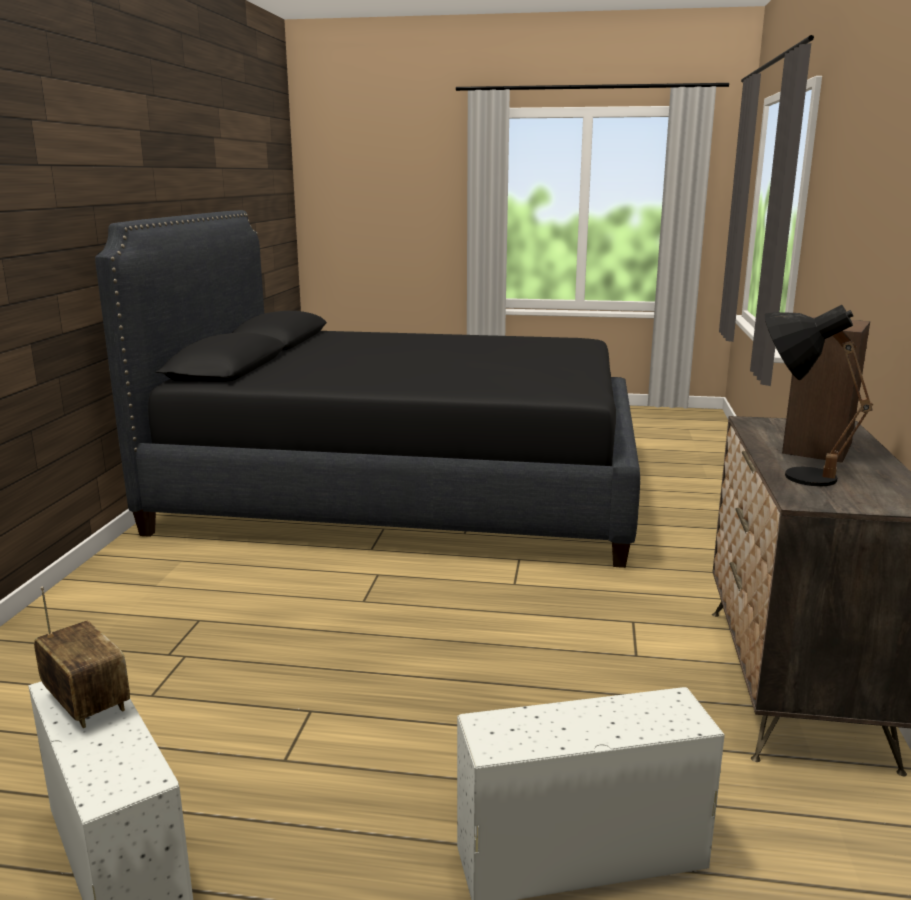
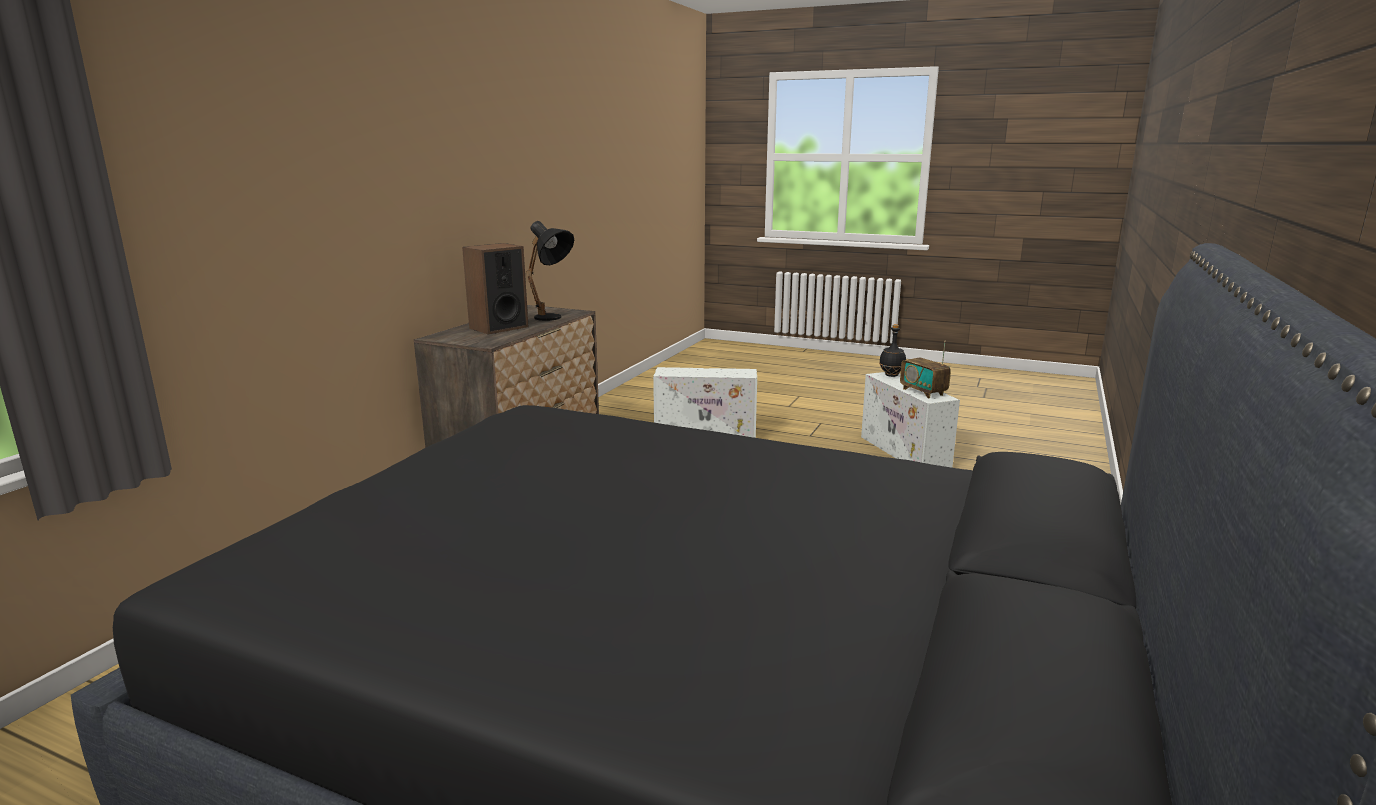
camera: 165 degrees left, 0 degrees up
(111, 782) = (891, 375): none -> black bottle

